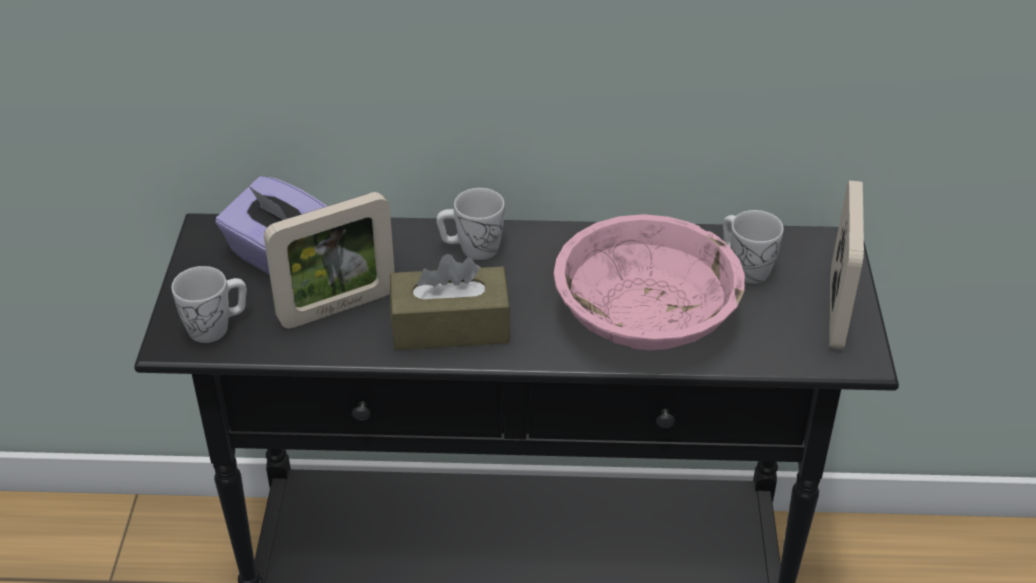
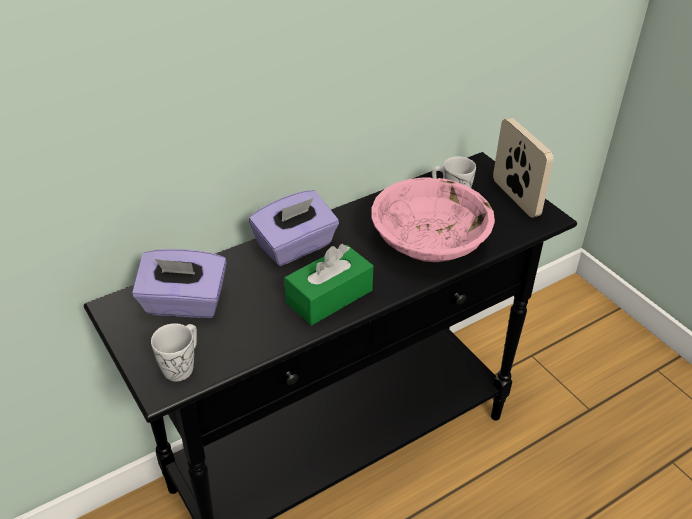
camera: 35 degrees left, 0 degrees up
(337, 308) = (249, 317): picture frame -> none
(450, 326) = (329, 296): brown tissue box -> green tissue box
(471, 249) = (295, 246): white mug -> purple tissue box

